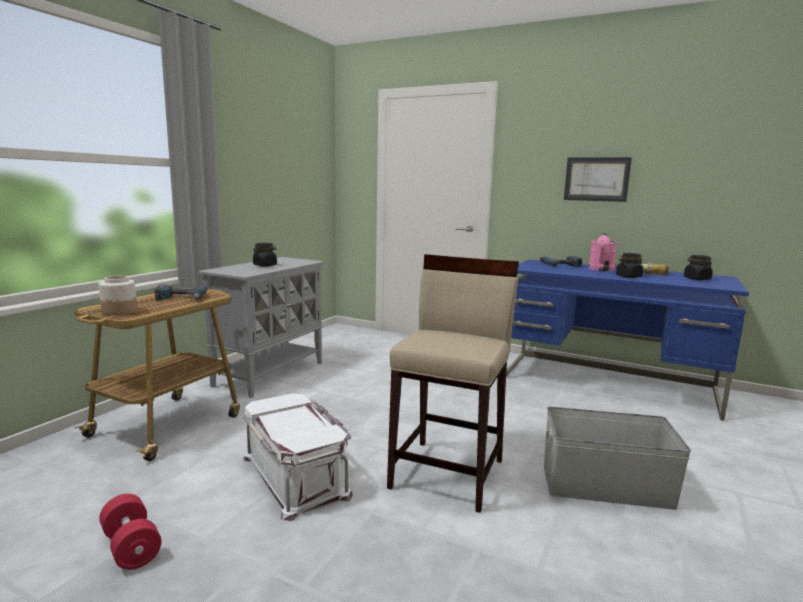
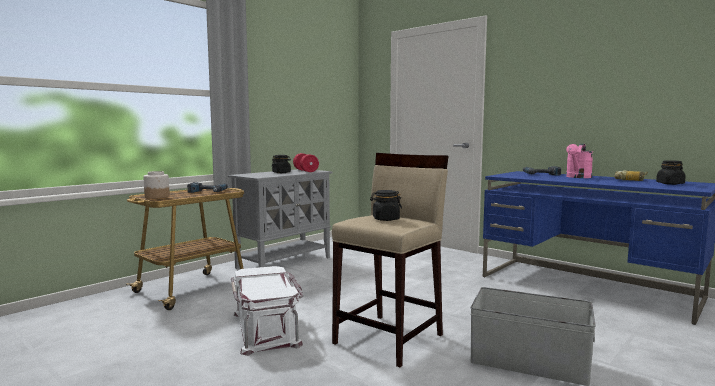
camera: 15 degrees right, 5 degrees down
(131, 547) = (131, 357): red dumbbell -> red dumbbell (305, 171)
(596, 179) = (577, 95): picture -> none
(628, 276) = (597, 181): black jar -> black jar (385, 219)

